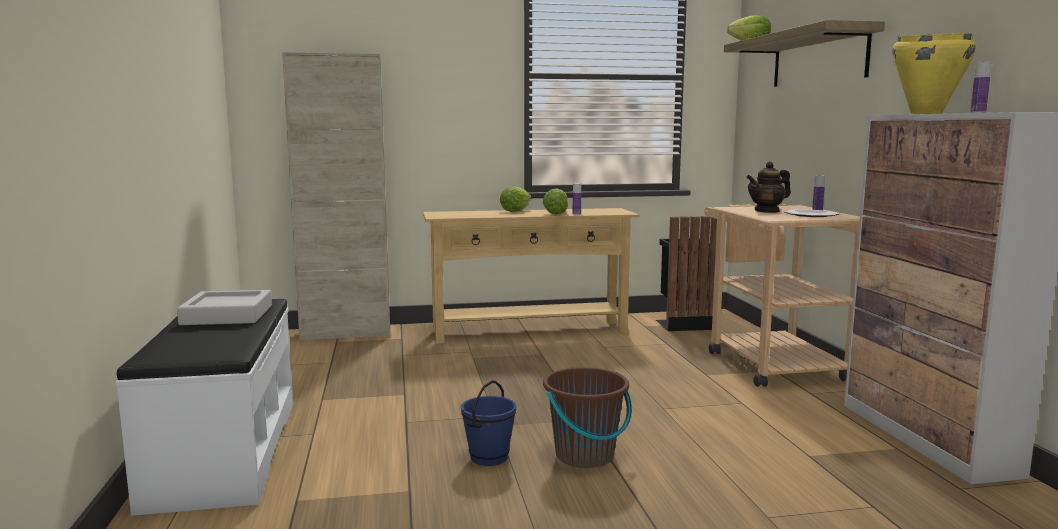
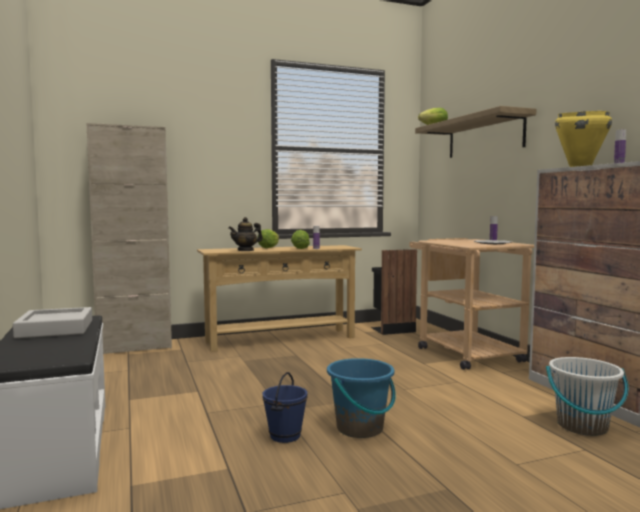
camera: 10 degrees left, 5 degrees down
(585, 455) = (360, 428): brown bucket -> blue bucket
(767, 211) = (459, 242): teapot -> teapot (246, 250)
(886, 476) = (582, 426): none -> white bucket

